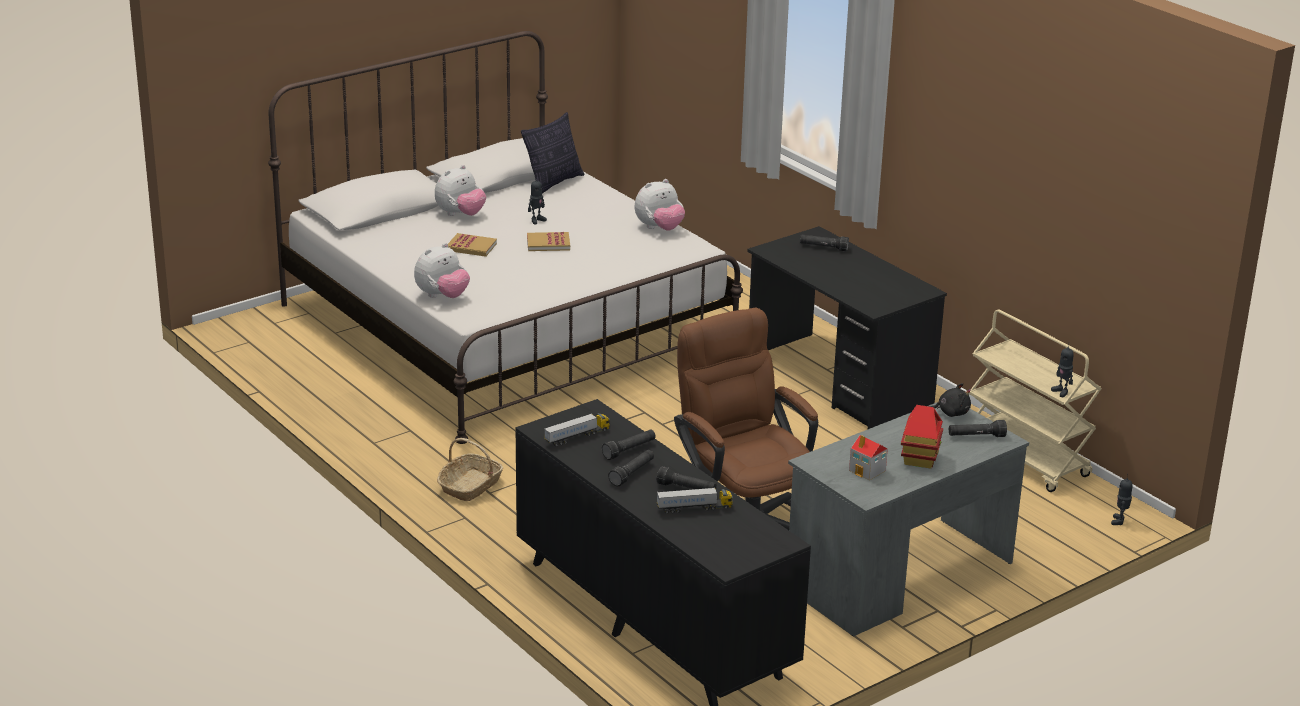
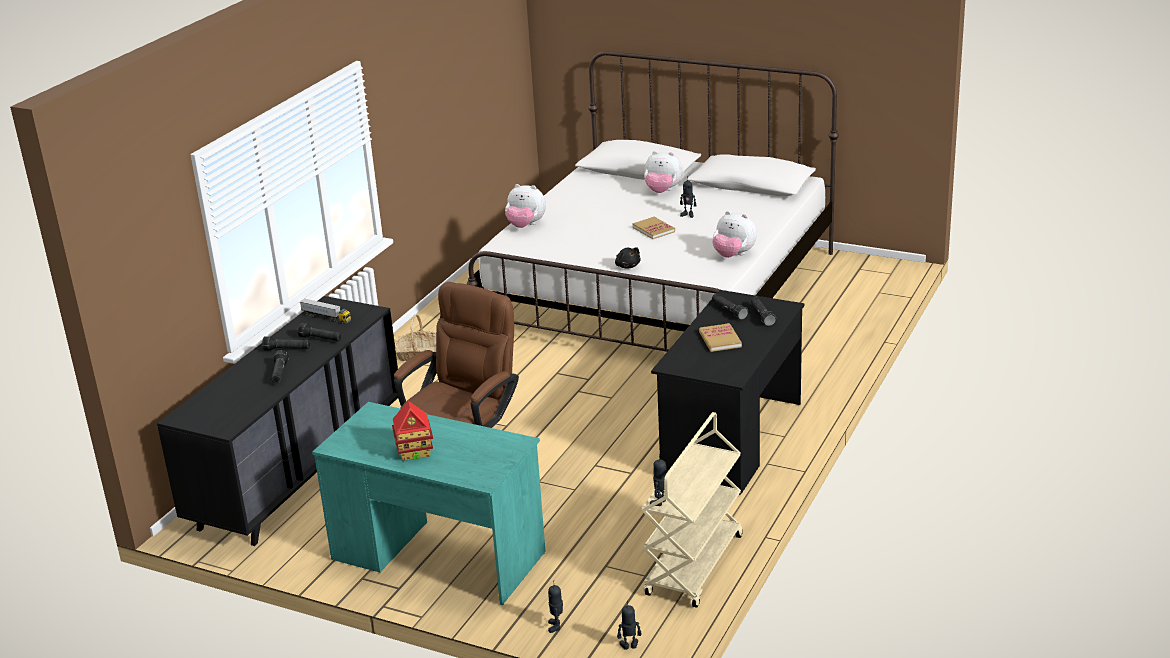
camera: 65 degrees right, 0 degrees up
(471, 247) = (614, 210): book -> book (720, 339)
(553, 183) = (761, 200): pillow -> none
(694, 508) = (253, 384): toy truck -> none
(867, 470) = (376, 436): toy house -> none
(899, 576) = (438, 556): grey desk -> turquoise desk
(950, 413) = (509, 445): black plush toy -> black plush toy (627, 266)
(976, 436) = (477, 466): black flashlight -> black flashlight (728, 311)
(1064, 546) = (556, 626): none -> toy robot

